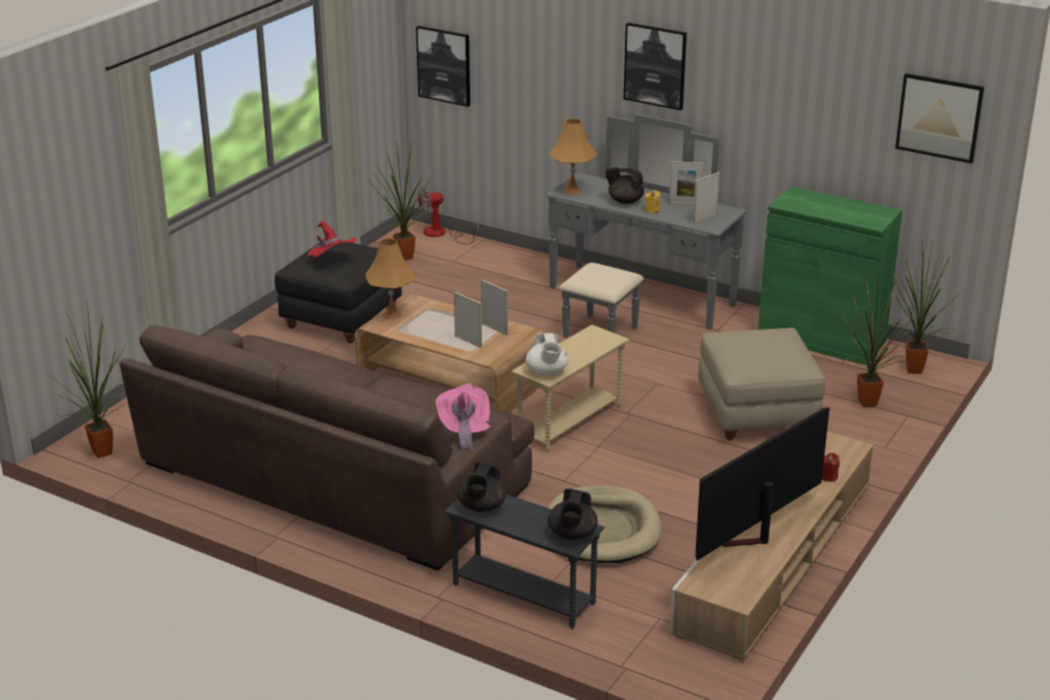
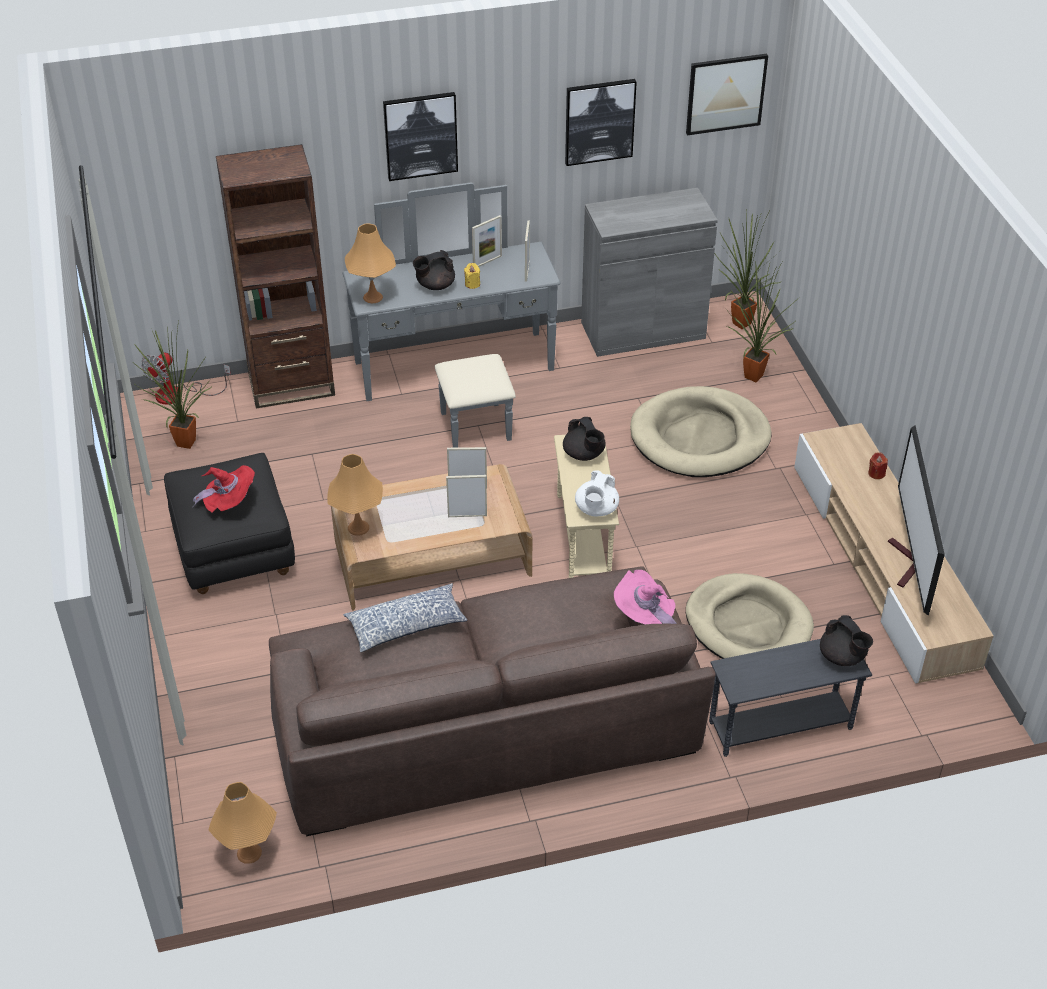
camera: 45 degrees left, 15 degrees up
(106, 452) = (249, 852): potted plant -> orange table lamp
(322, 364) = (407, 626): none -> pillow
(444, 65) = (144, 216): picture -> picture (599, 121)
(481, 507) = (749, 680): black teapot -> black teapot (584, 454)
(516, 259) = (291, 385): none -> brown bookcase
(547, 372) = (596, 510): white teapot -> white teapot turned 75 degrees clockwise
(757, 415) = (700, 437): beige ottoman -> beige dog bed
(821, 339) = (643, 330): green cabinet -> grey cabinet

